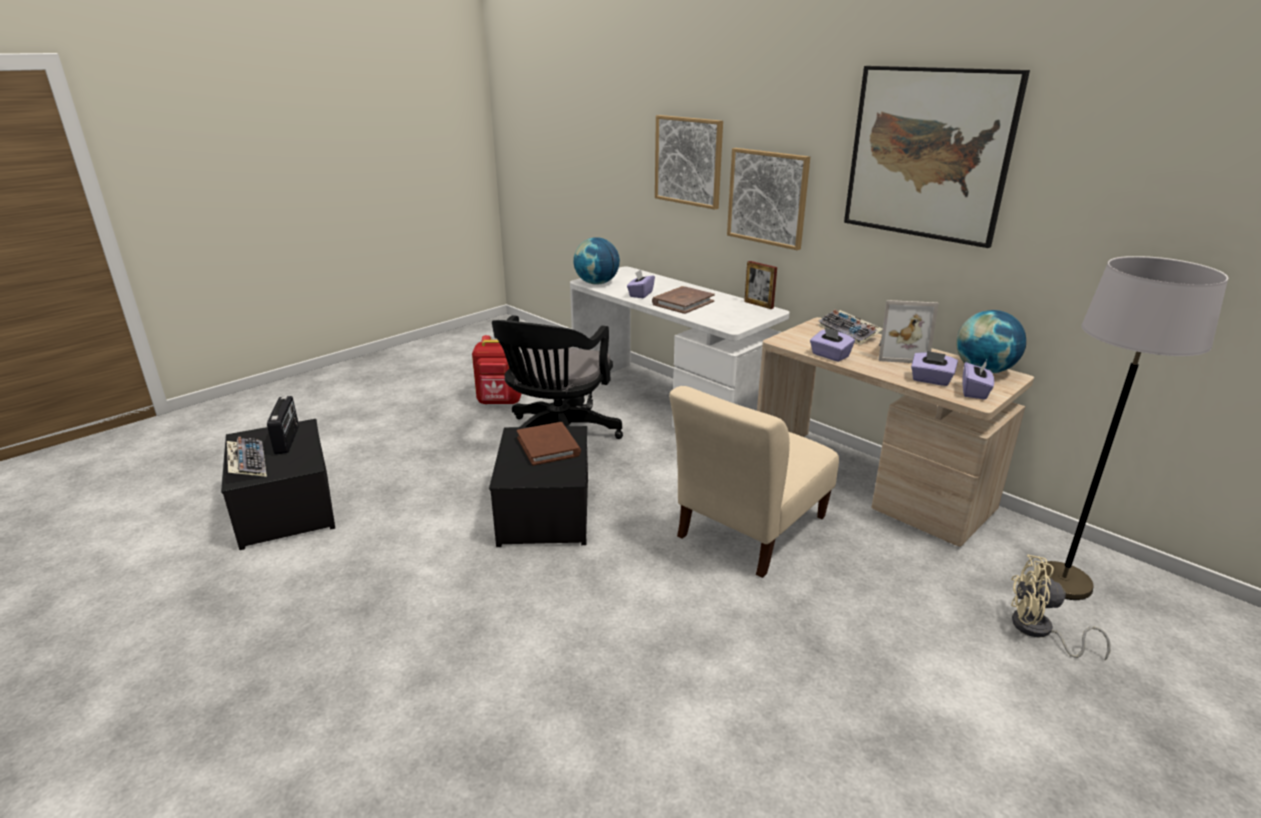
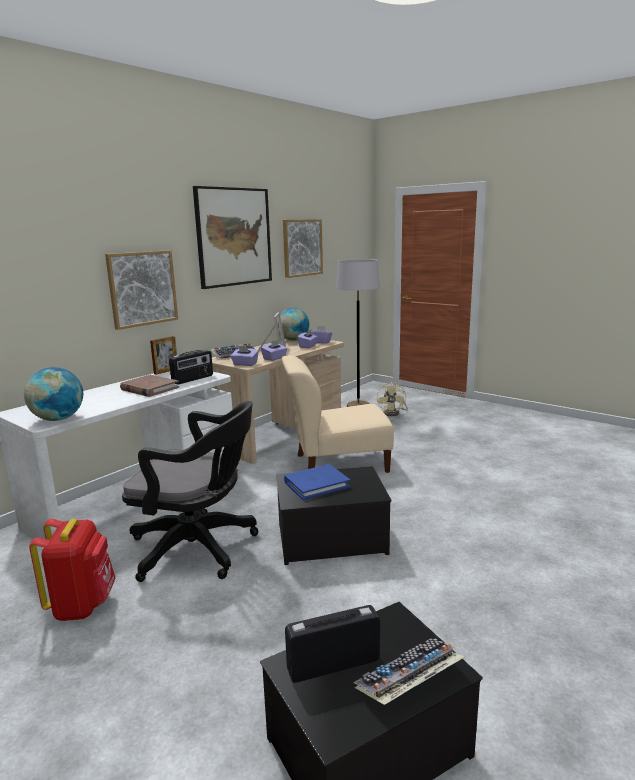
camera: 95 degrees left, 10 degrees down
(548, 446) = (316, 484): brown book -> blue book
(640, 294) = (113, 401): purple tissue box -> purple tissue box (245, 364)
(688, 161) = (55, 275): picture -> picture (302, 248)
(718, 317) = (193, 379): none -> radio
(748, 530) = (337, 464): beige chair -> beige chair turned 135 degrees clockwise

